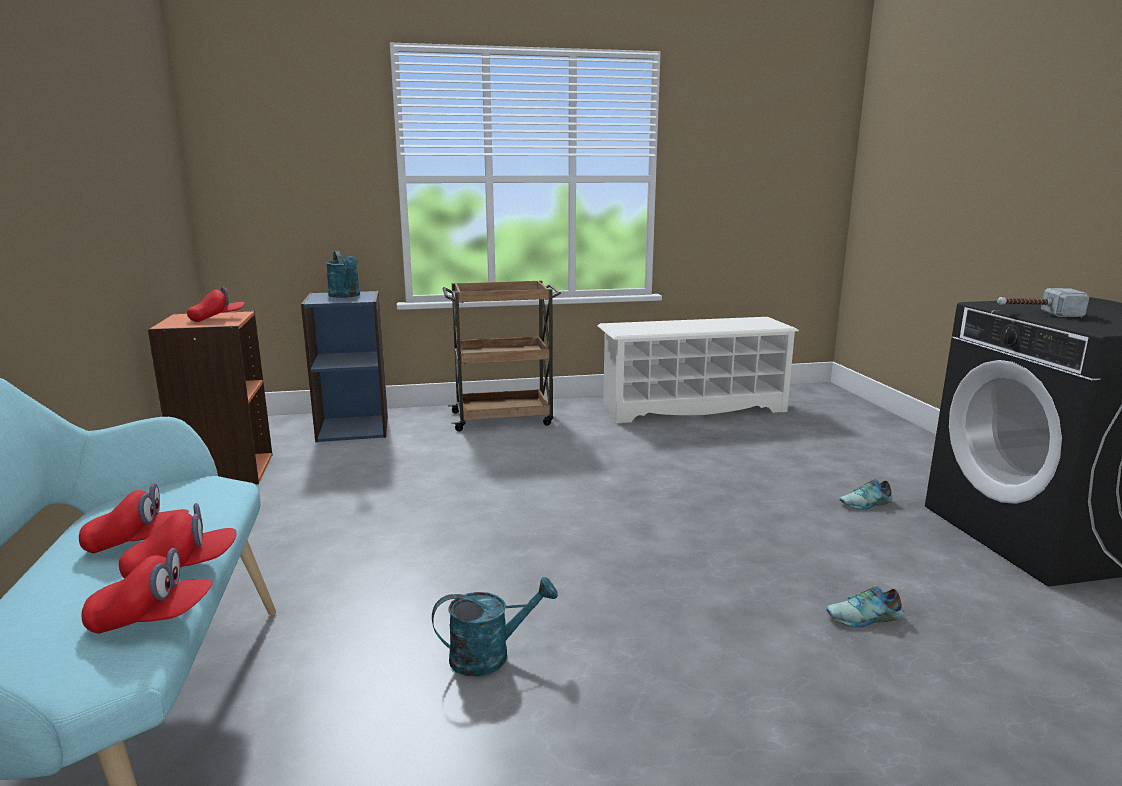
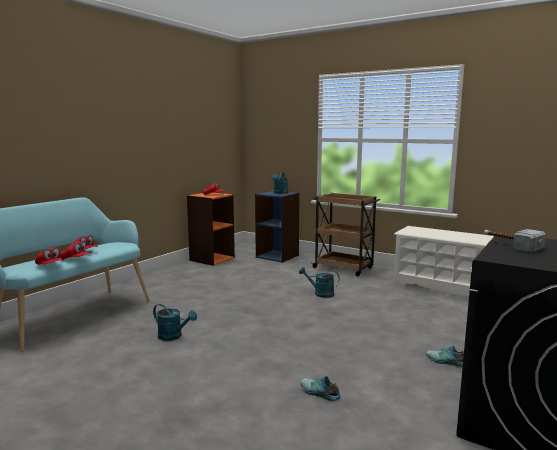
camera: 45 degrees right, 5 degrees down
(557, 470) = (320, 294): none -> turquoise watering can

